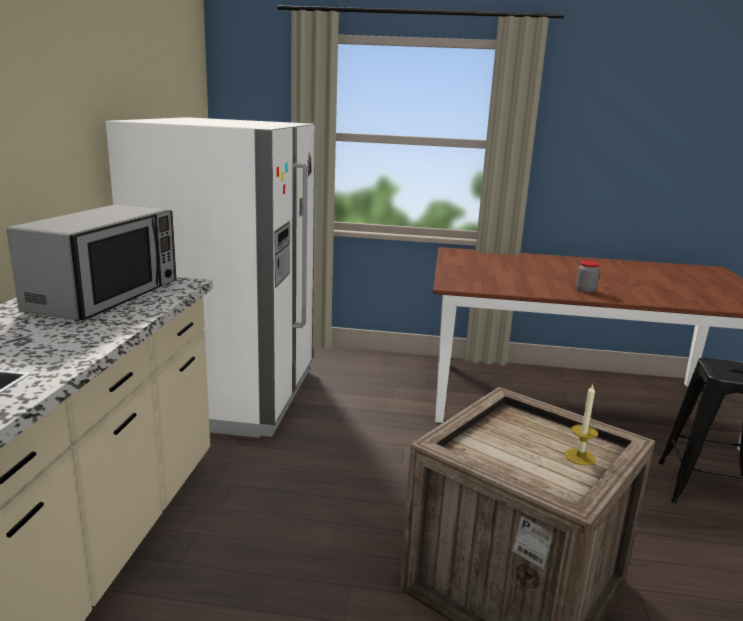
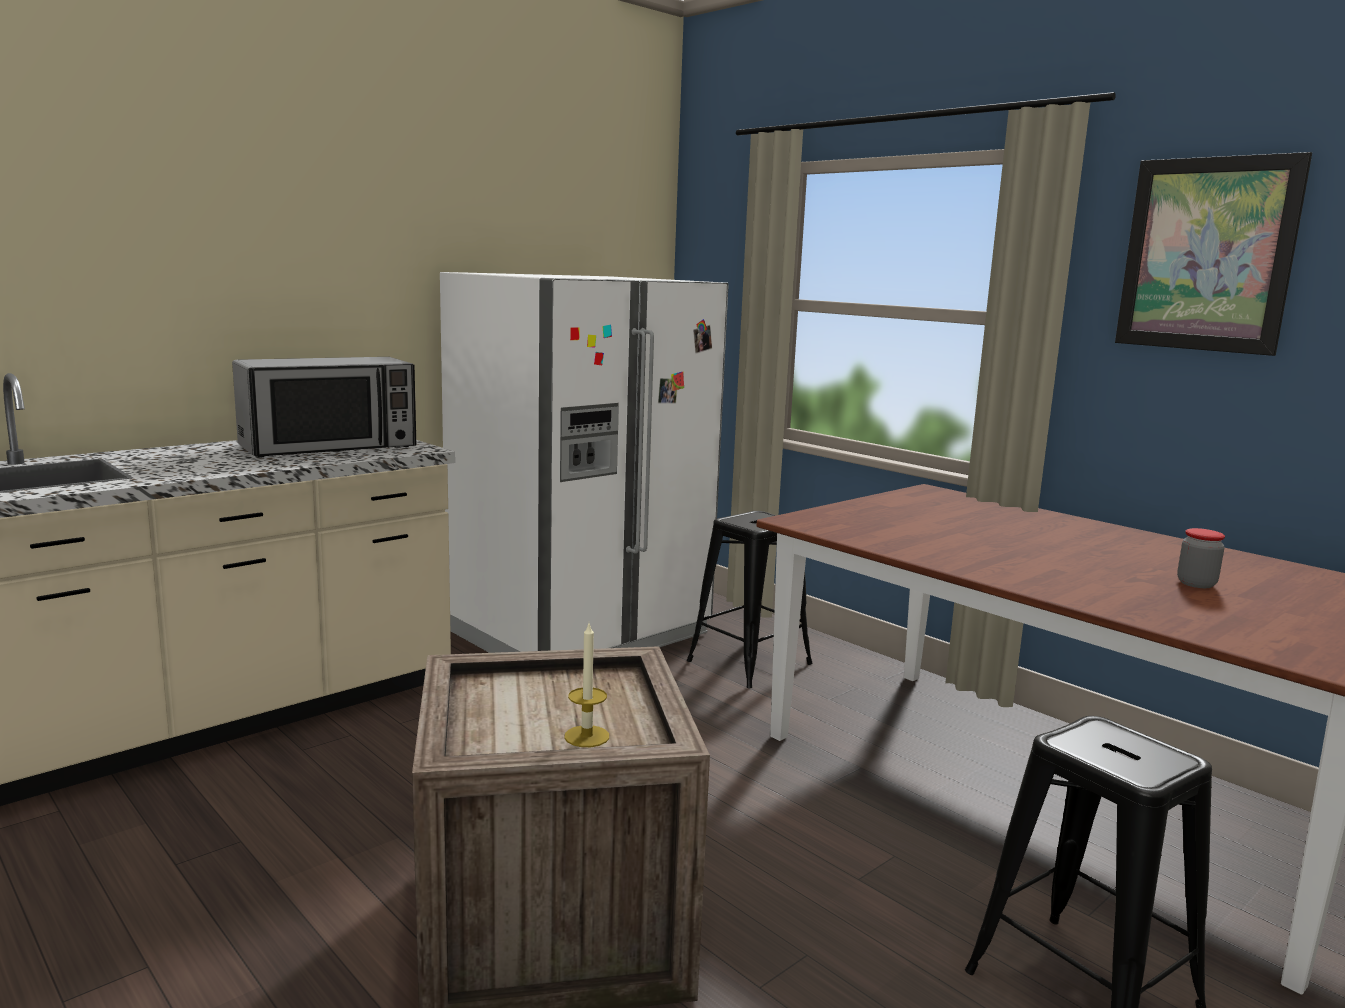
camera: 40 degrees right, 5 degrees down
(358, 381) = (749, 663): none -> black stool
(585, 290) = (998, 566): jar -> jar (1196, 584)
(603, 108) = (1207, 255): none -> picture

